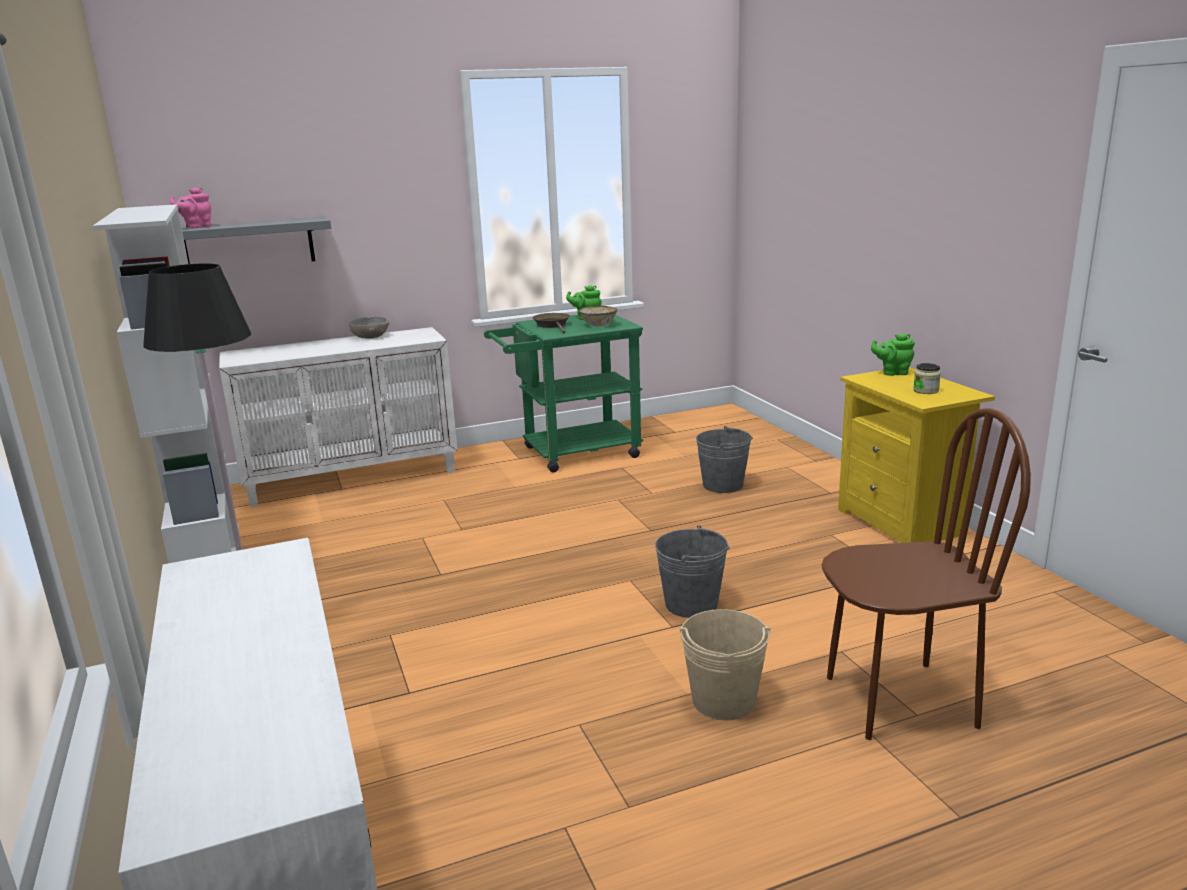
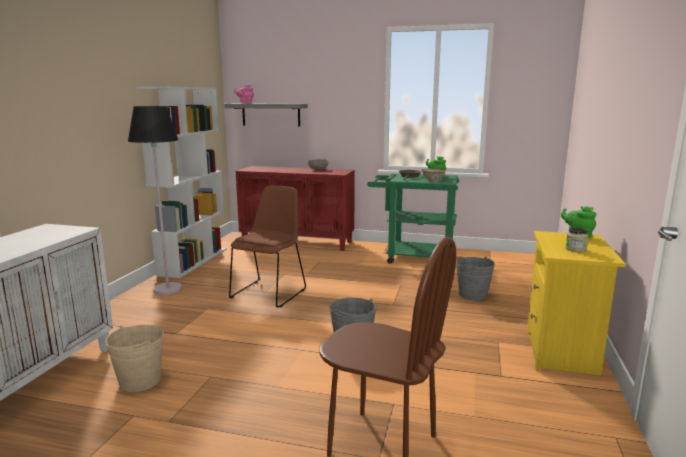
camera: 35 degrees right, 5 degrees down
(353, 477) = (298, 242): white cabinet -> red cabinet
(450, 573) = (269, 292): none -> brown chair
(723, 700) = (288, 398): beige bucket -> beige bucket (140, 381)

